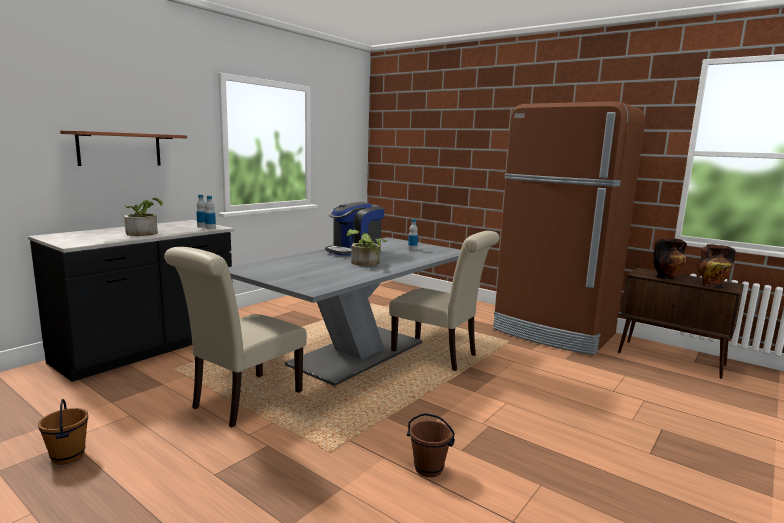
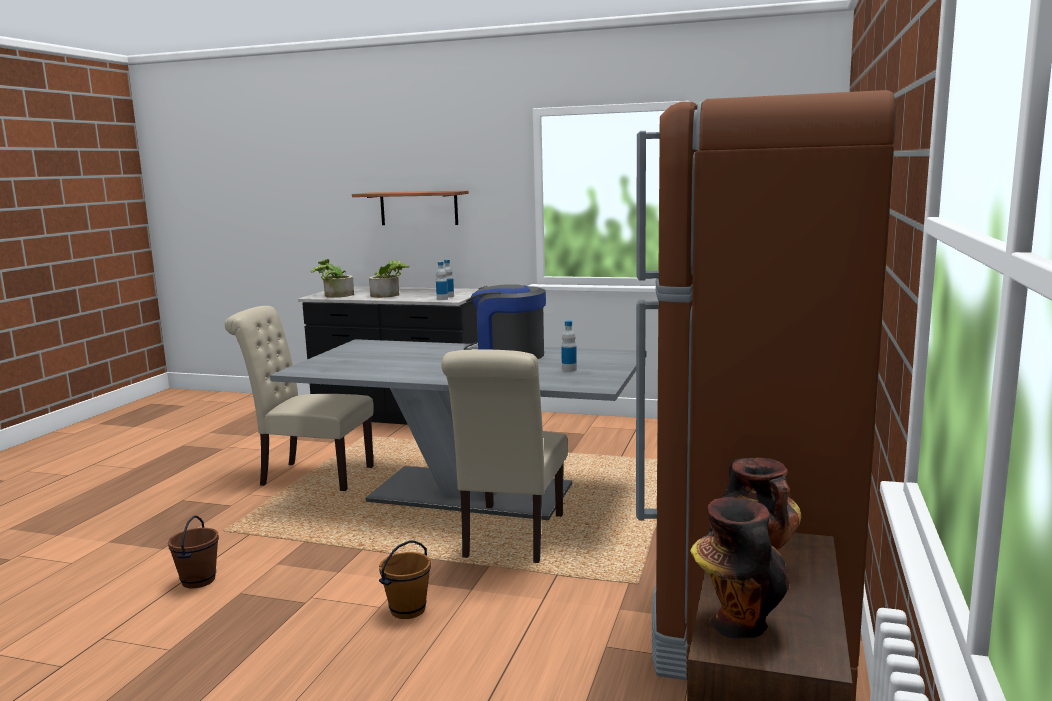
camera: 70 degrees right, 0 degrees up
(67, 456) = (203, 454): brown bucket -> brown bucket (407, 610)
(365, 263) = (440, 367): potted plant -> potted plant (334, 295)

